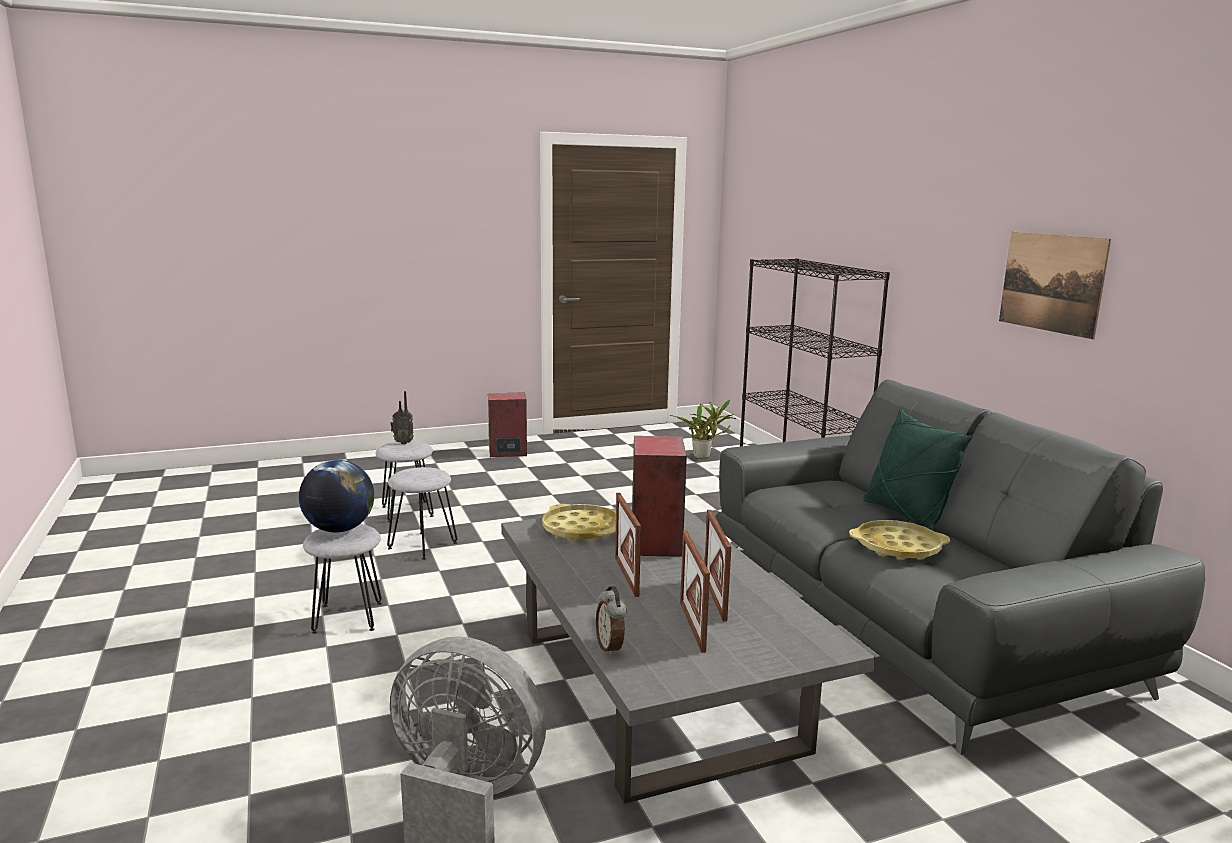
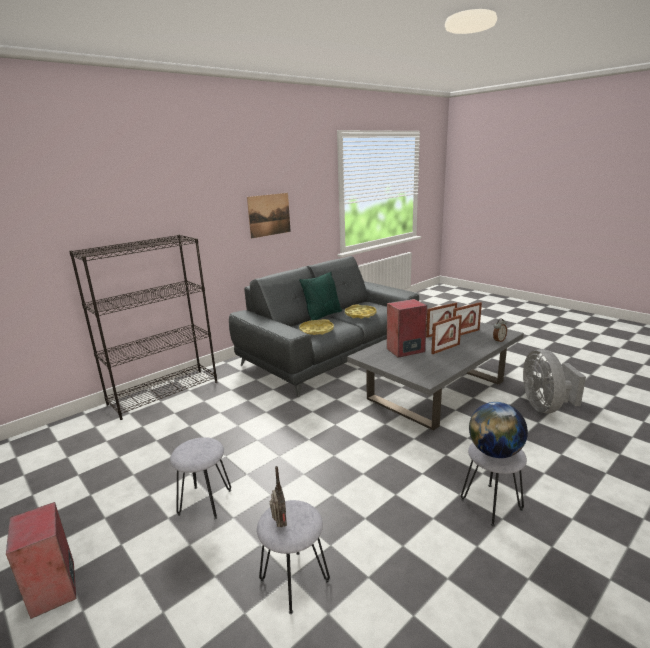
camera: 110 degrees left, 5 degrees up
(423, 545) = (363, 525): grey stool -> grey stool (204, 502)
(581, 529) = (412, 367): yellow tray -> yellow tray (316, 330)
(704, 457) = (90, 439): potted plant -> none

